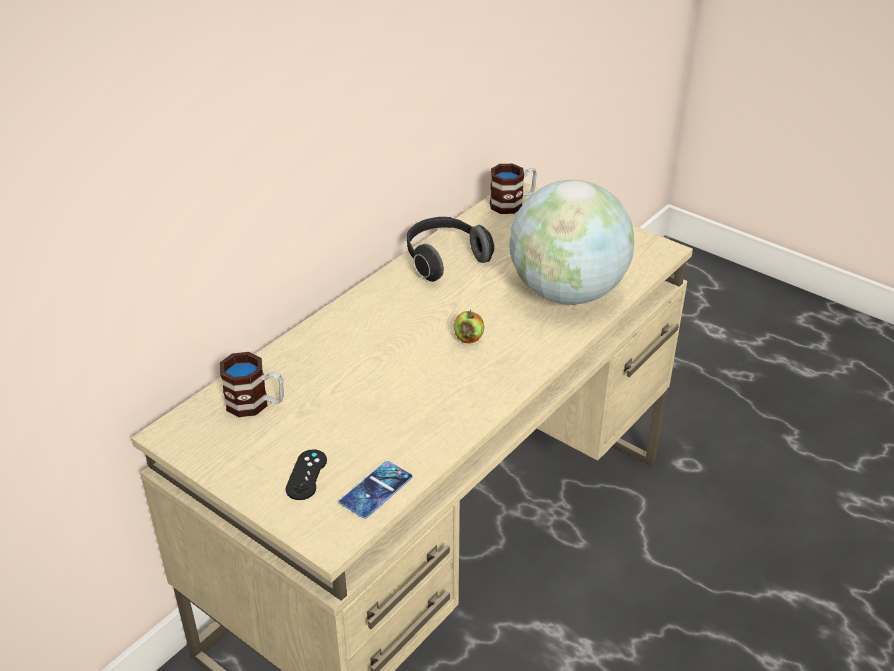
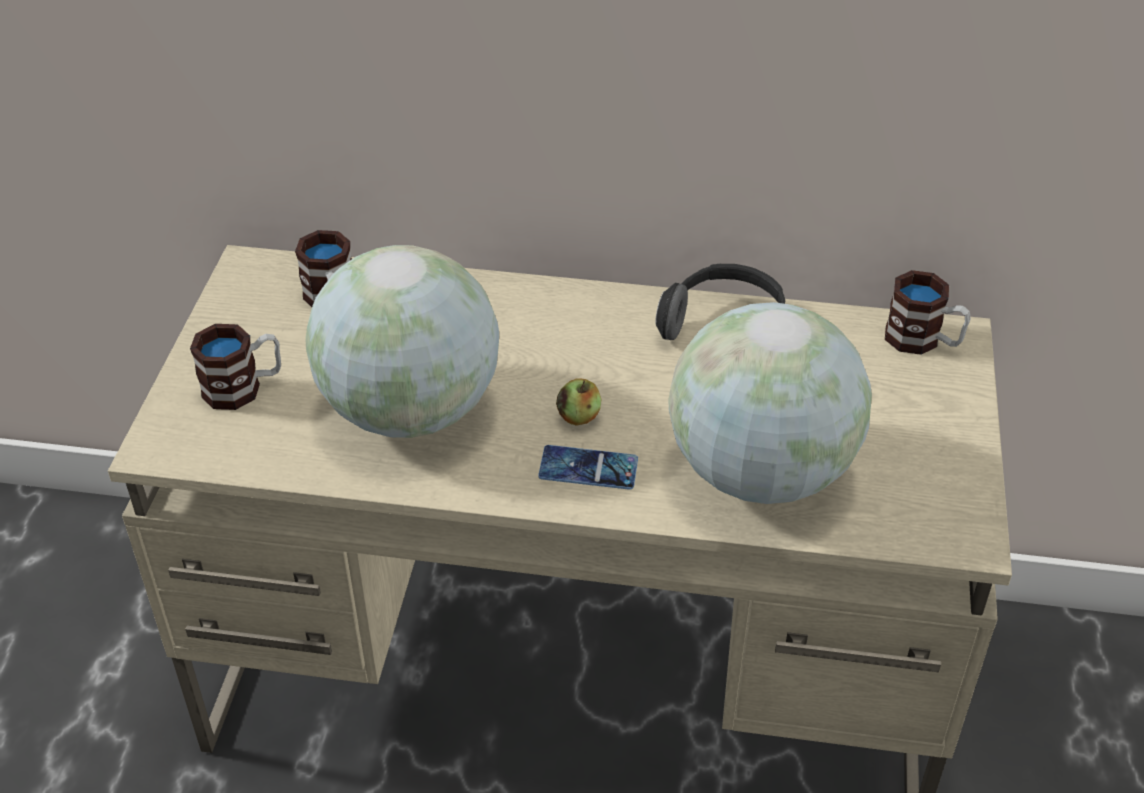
camera: 60 degrees right, 5 degrees up
(306, 475) = (244, 387): black game controller -> mug
(376, 490) = (251, 450): phone -> phone (588, 468)
(401, 403) = (410, 410): none -> globe

